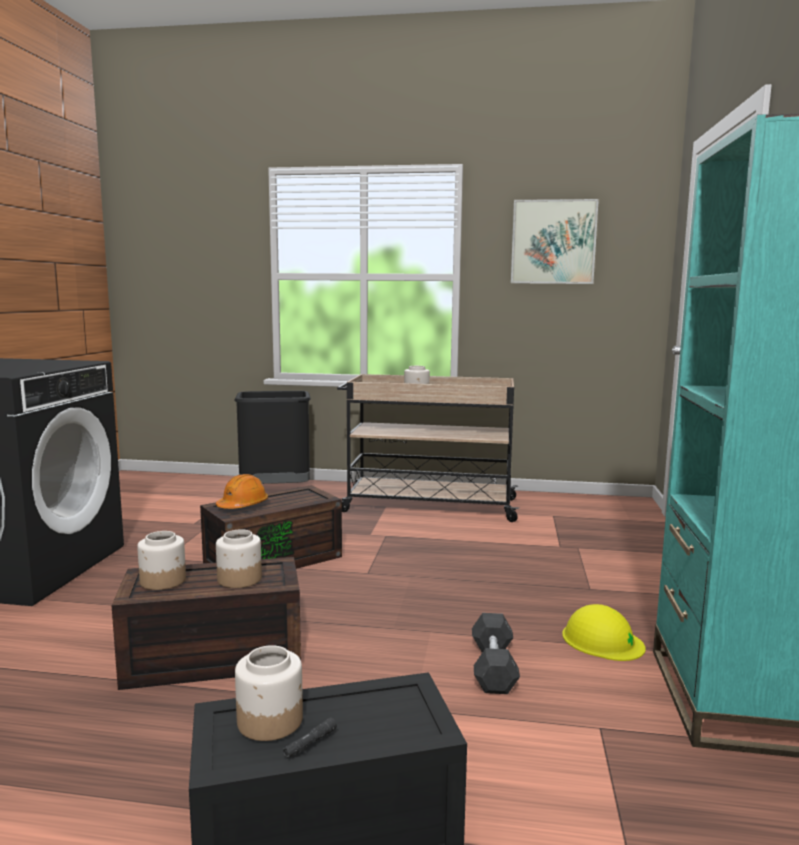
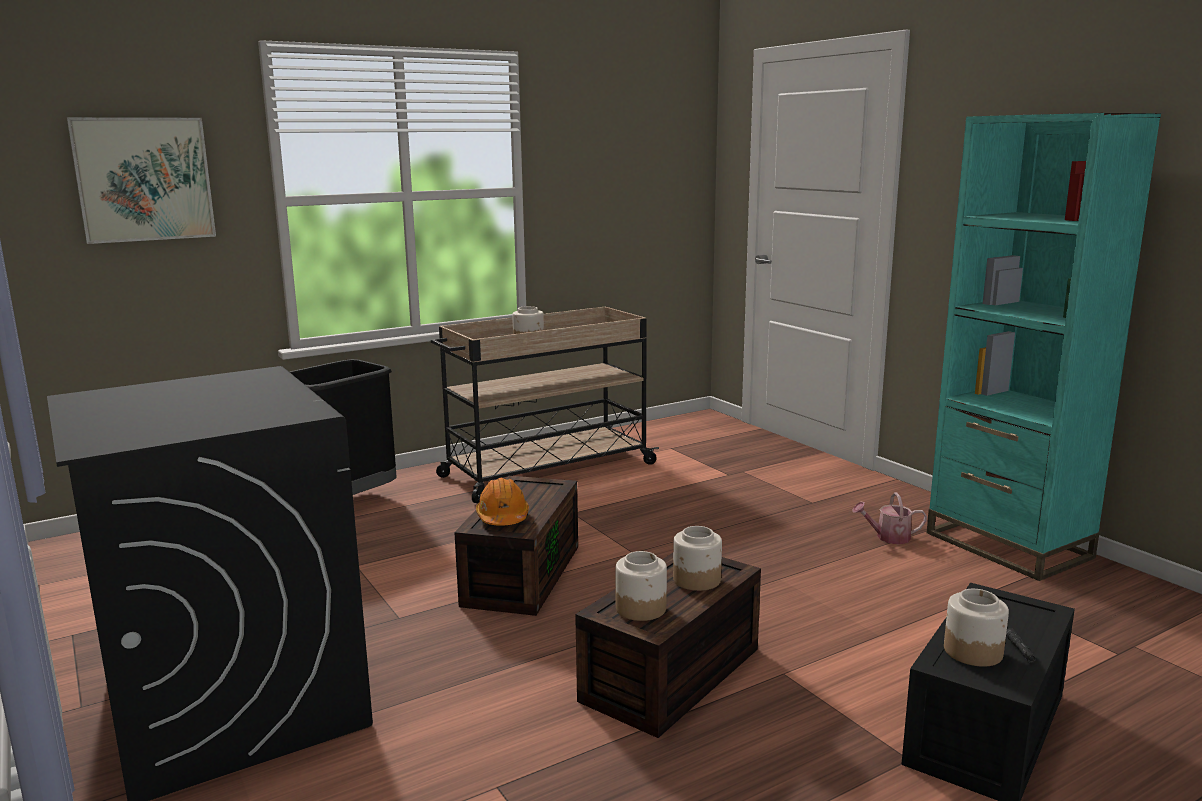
camera: 40 degrees left, 5 degrees up
(493, 667) = (867, 585): grey dumbbell -> none
(553, 242) = (614, 147): picture -> picture (144, 179)
(602, 640) = (888, 537): yellow hard hat -> watering can

